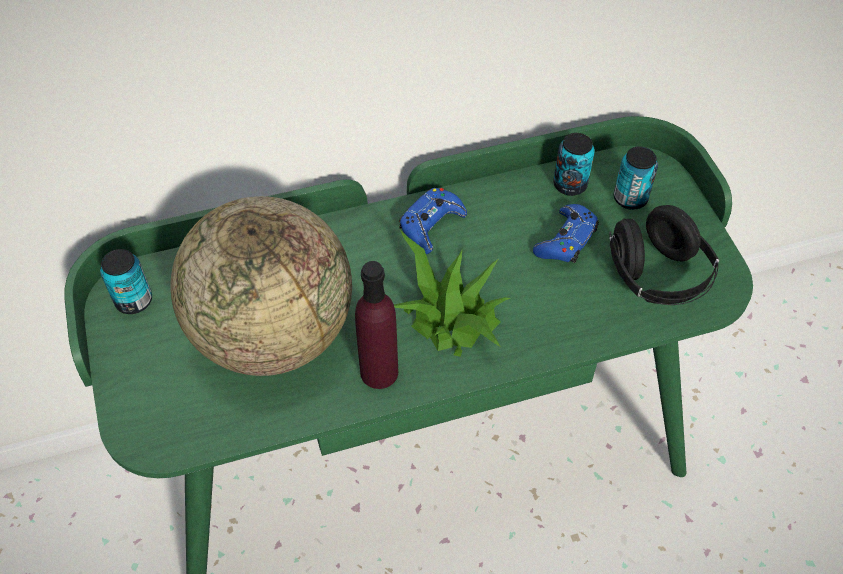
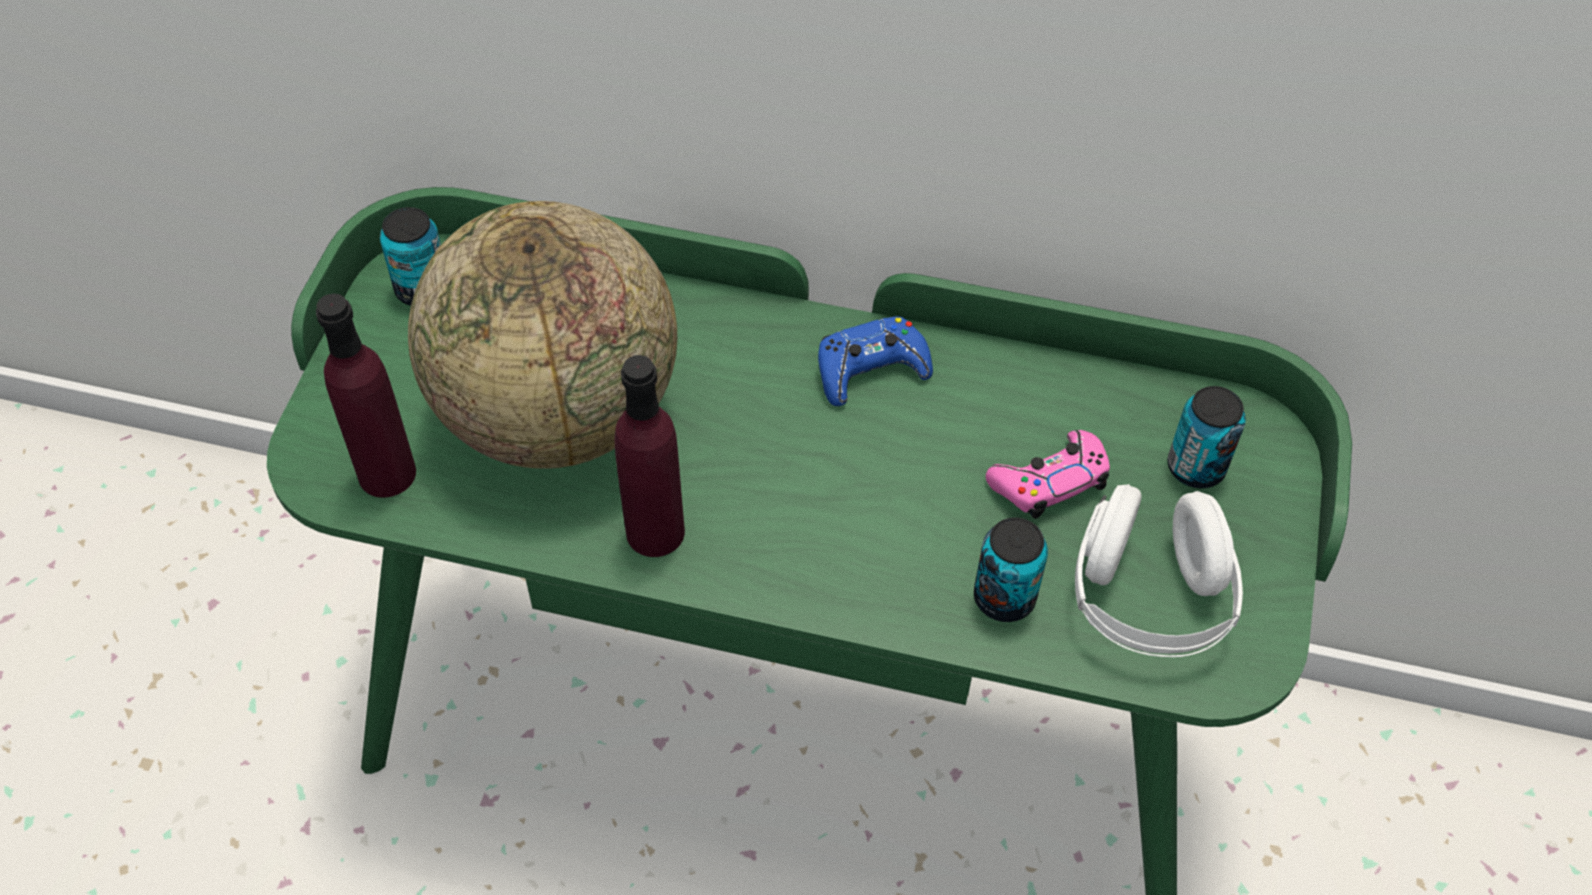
camera: 30 degrees right, 0 degrees up
(193, 420) = (387, 473): none -> purple bottle
(450, 315) = (805, 504): potted plant -> none
(566, 240) = (1049, 481): blue game controller -> pink game controller
(570, 185) = (1117, 405): can -> can (1004, 598)
(657, 277) = (1148, 600): black headphones -> white headphones

